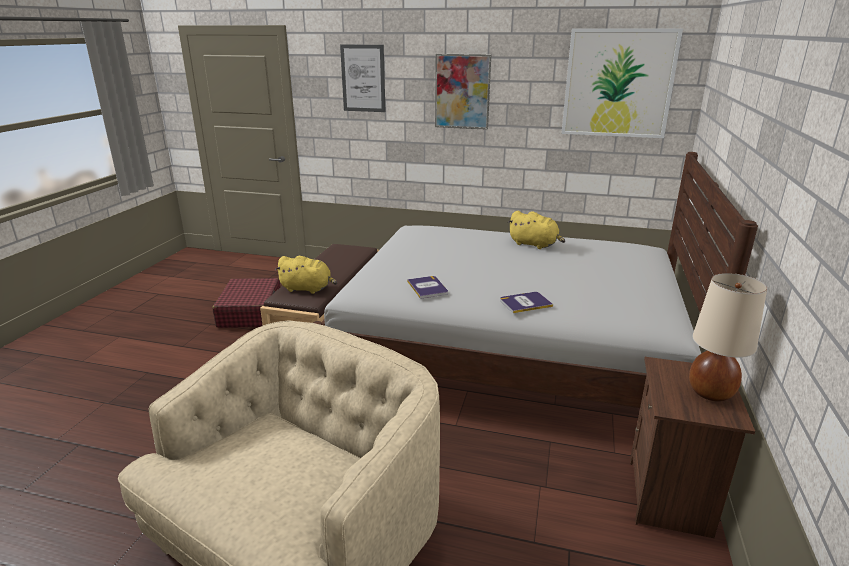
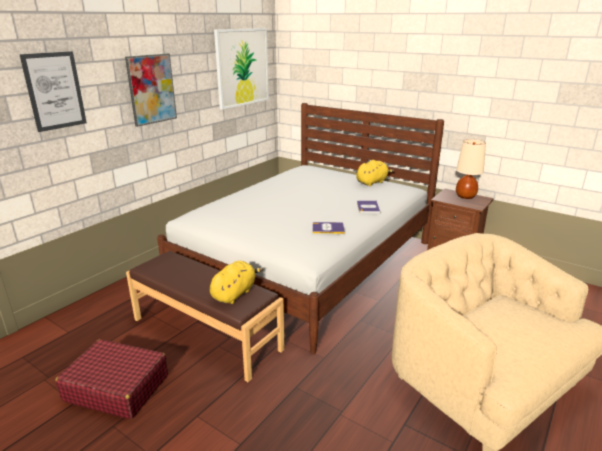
camera: 70 degrees left, 0 degrees up
(535, 245) = (280, 187): yellow plush toy -> yellow plush toy (372, 182)

